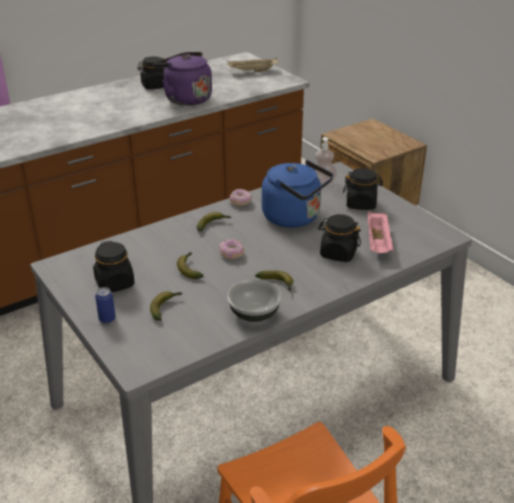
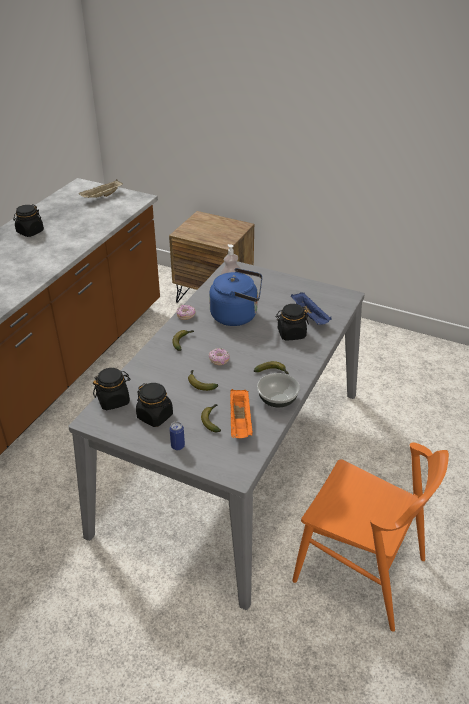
camera: 30 degrees left, 5 degrees up
(185, 99) = (71, 237): purple kettle -> none
(192, 321) = (240, 422): none -> orange tray
(361, 204) = (272, 289): black jar -> black jar (113, 400)
(378, 243) = (310, 316): pink tray -> blue tray

